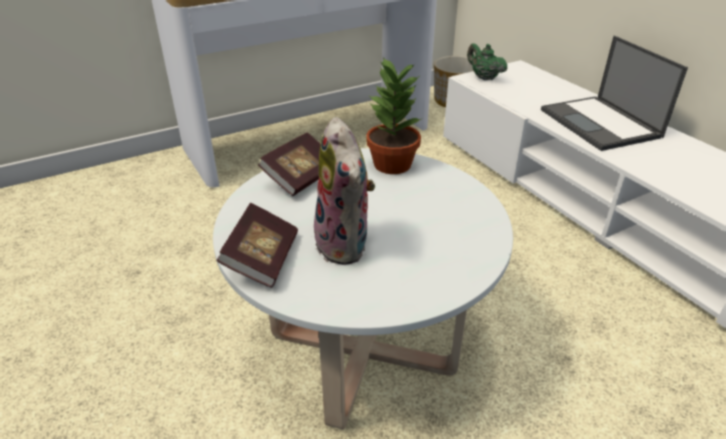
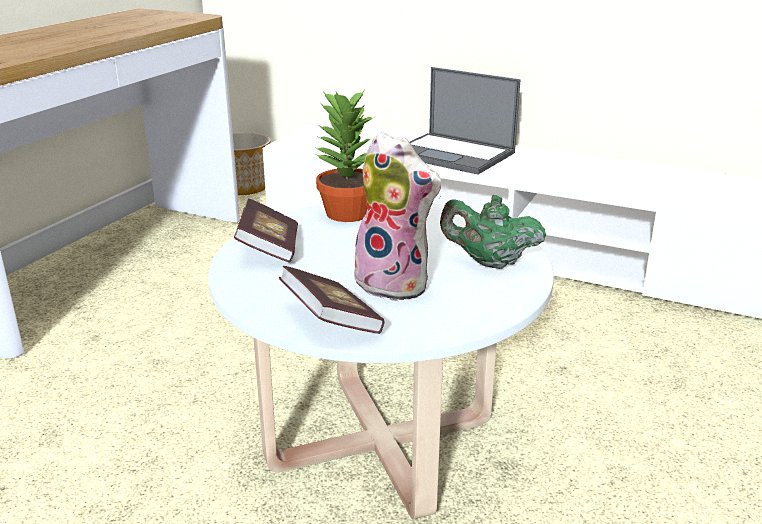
camera: 35 degrees left, 10 degrees down
(483, 77) = (301, 140): green teapot -> green teapot (489, 263)

